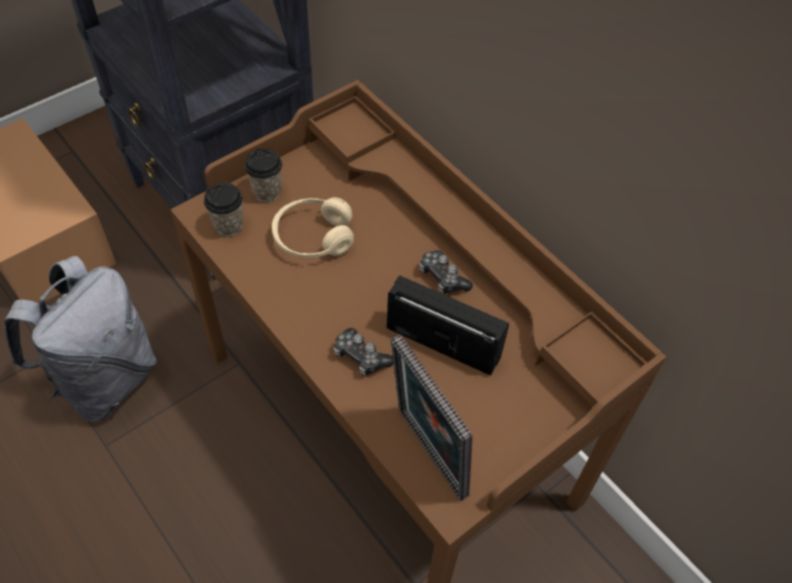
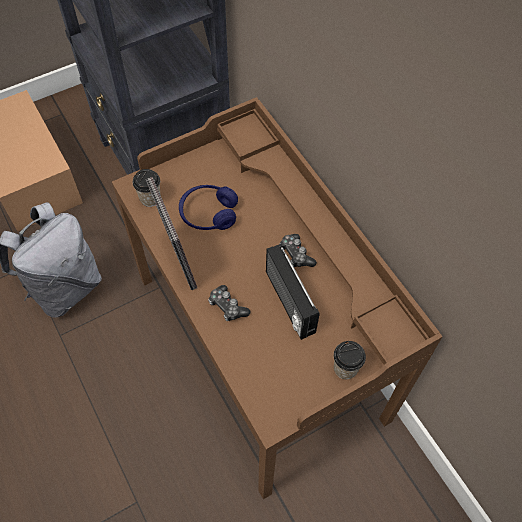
camera: 10 degrees right, 5 degrees up
(267, 191) = (181, 175): cup -> cup (345, 368)
(313, 237) = (208, 213): beige headphones -> blue headphones
(426, 456) = (261, 384): picture frame -> picture frame (177, 261)
(443, 342) = (288, 302): radio -> radio turned 150 degrees counterclockwise

